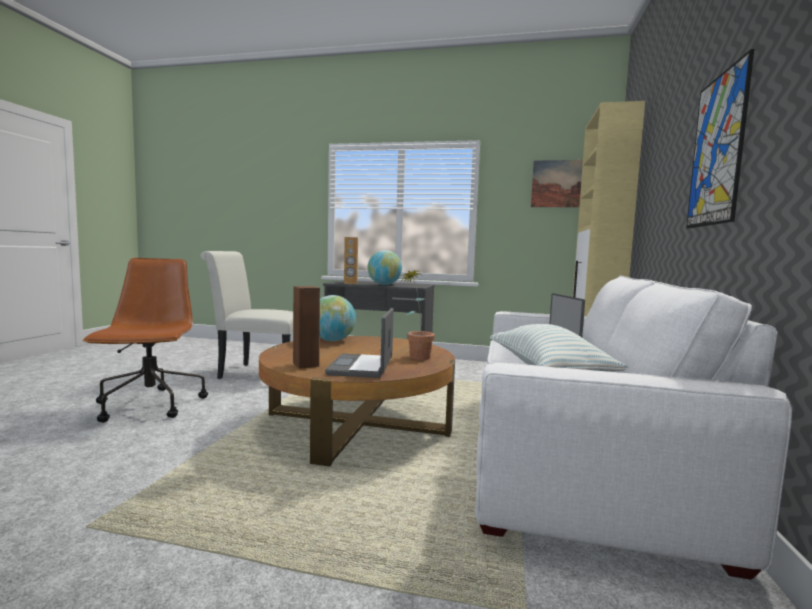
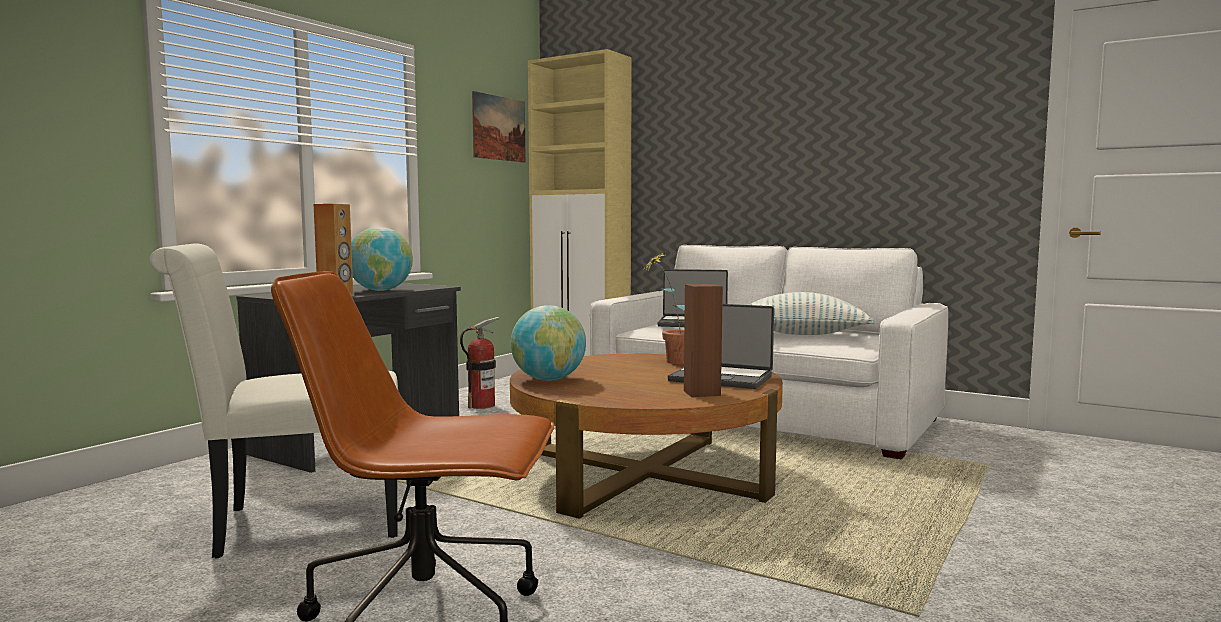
camera: 70 degrees left, 0 degrees up
(258, 373) = (296, 524): white chair -> white chair turned 45 degrees clockwise
(470, 371) = (482, 405): none -> fire extinguisher
(717, 150) = (807, 141): picture -> none

